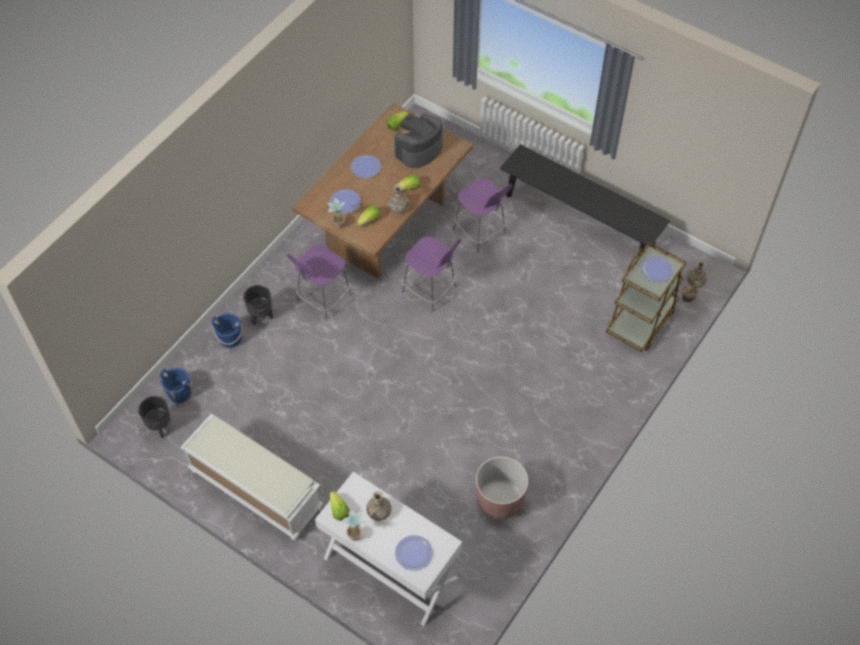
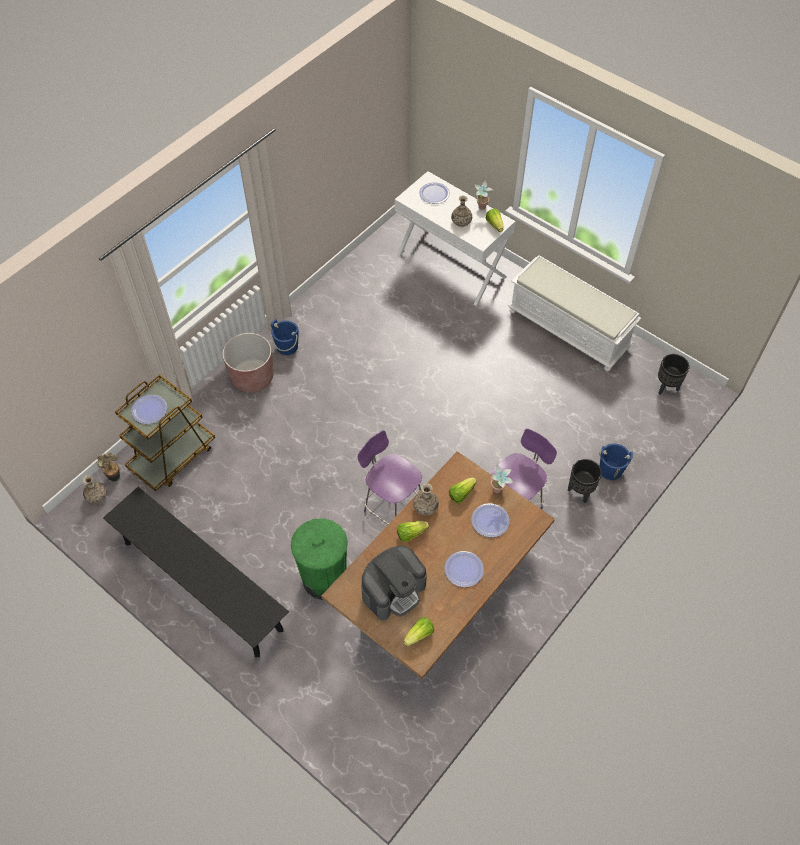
camera: 175 degrees left, 0 degrees up
(179, 393) = (654, 417): blue bucket -> blue bucket (287, 346)
(480, 232) = (324, 579): purple chair -> green trash can
(499, 500) = (352, 307): brown planter -> brown planter (252, 377)

